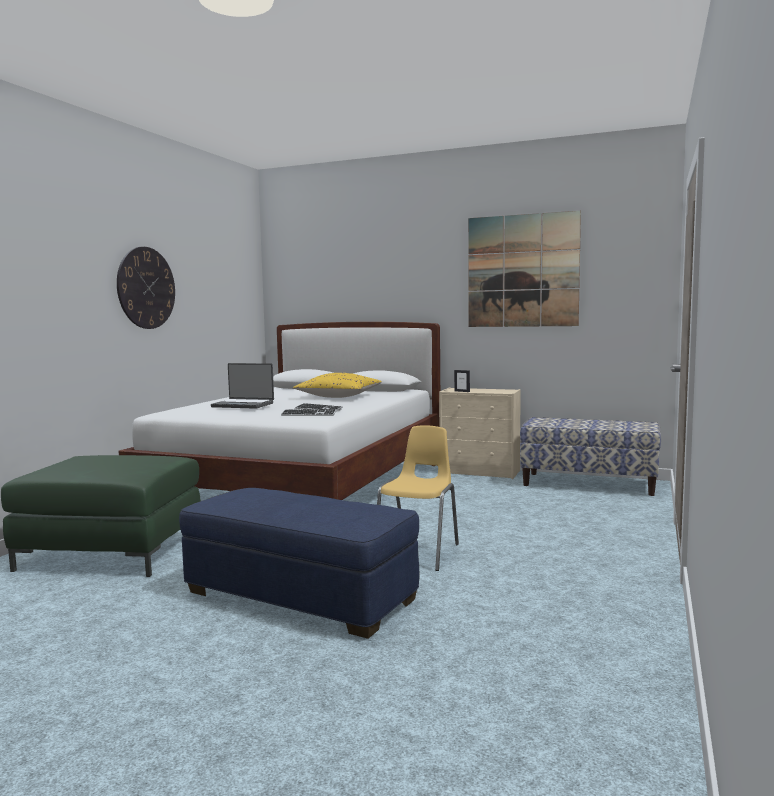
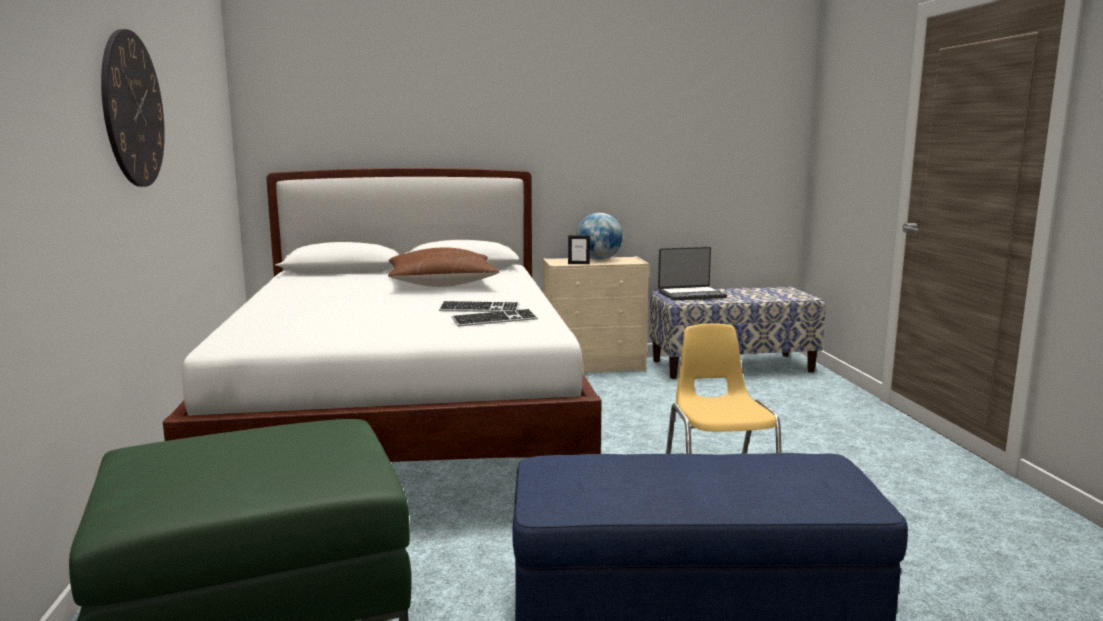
camera: 30 degrees left, 5 degrees up
(243, 405) = (349, 312): laptop -> laptop (691, 295)
(338, 397) = (441, 284): yellow pillow -> brown pillow
(485, 390) = (598, 259): none -> globe
(522, 271) = (640, 102): picture -> none

